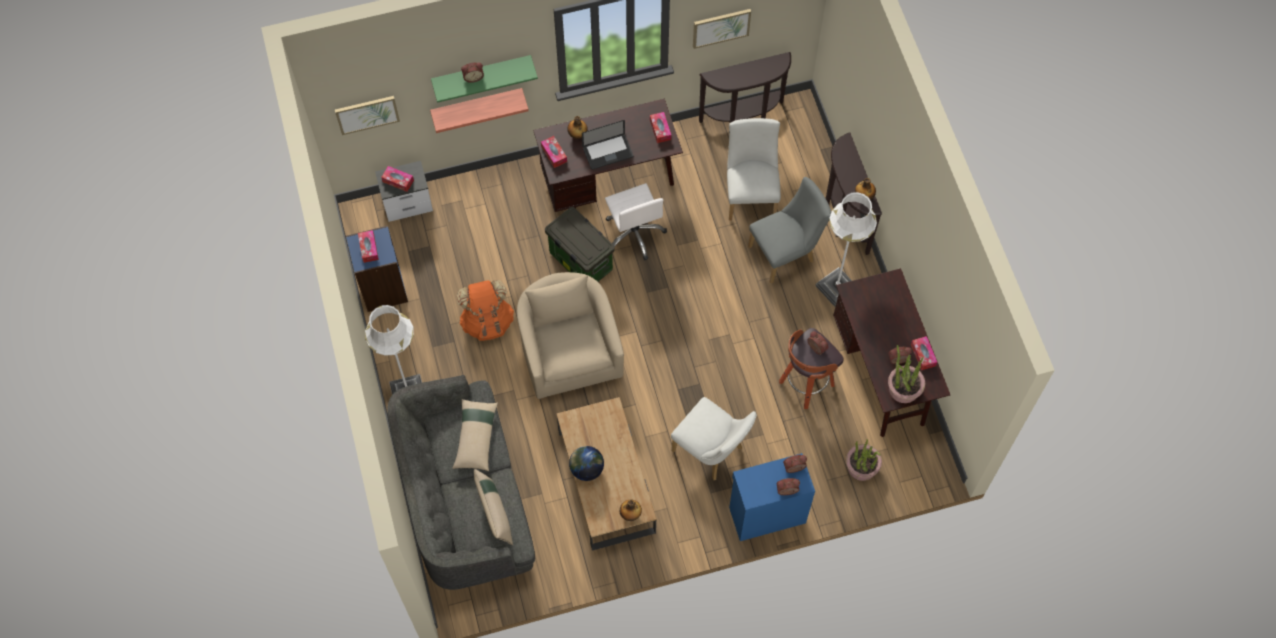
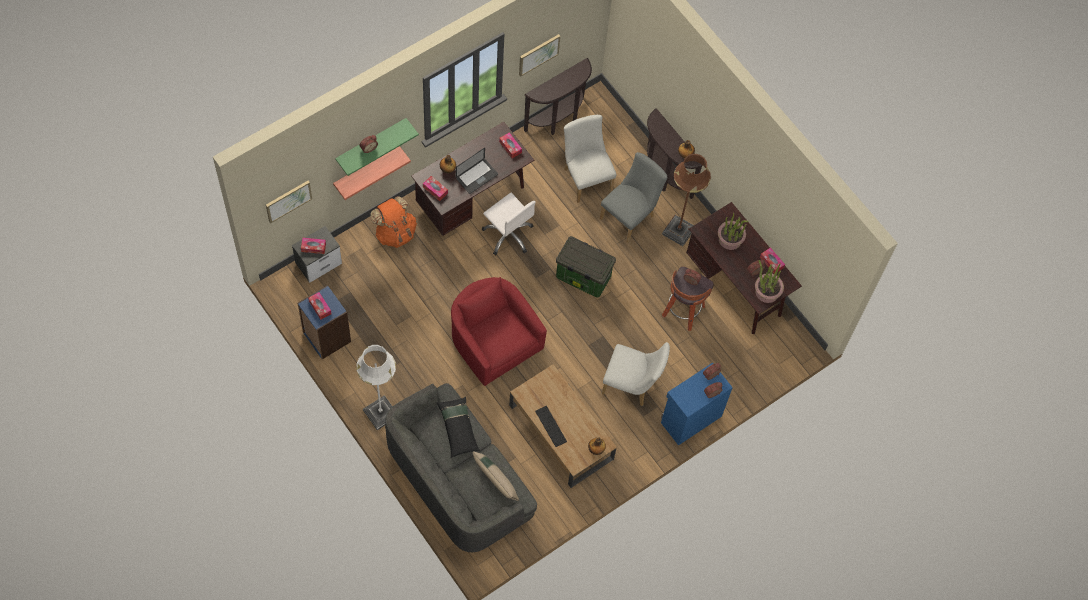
camera: 25 degrees left, 0 degrees up
(476, 437) = (458, 428): beige pillow -> black pillow
(487, 321) = (420, 338): orange backpack -> orange backpack (395, 232)
(569, 350) = (493, 341): beige armchair -> red armchair
(580, 261) = (474, 269): storage box -> storage box (582, 277)
(586, 469) = (550, 426): globe -> keyboard
(836, 288) = (678, 231): white floor lamp -> brown floor lamp
(861, 467) = (747, 361): potted plant -> potted plant (730, 239)

